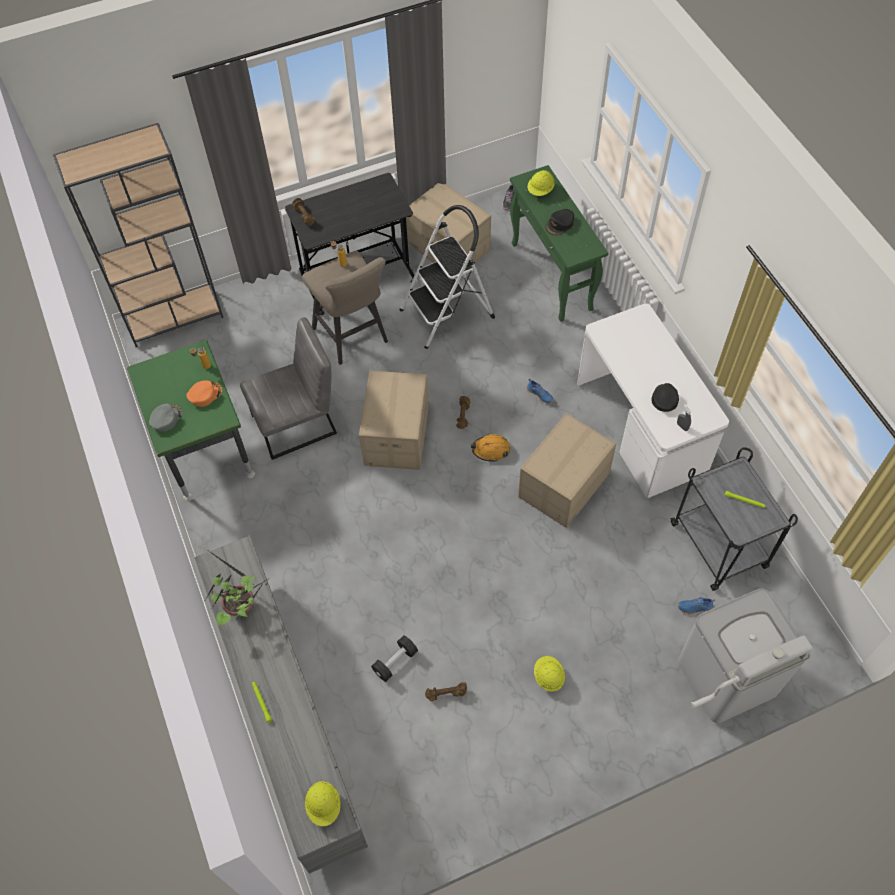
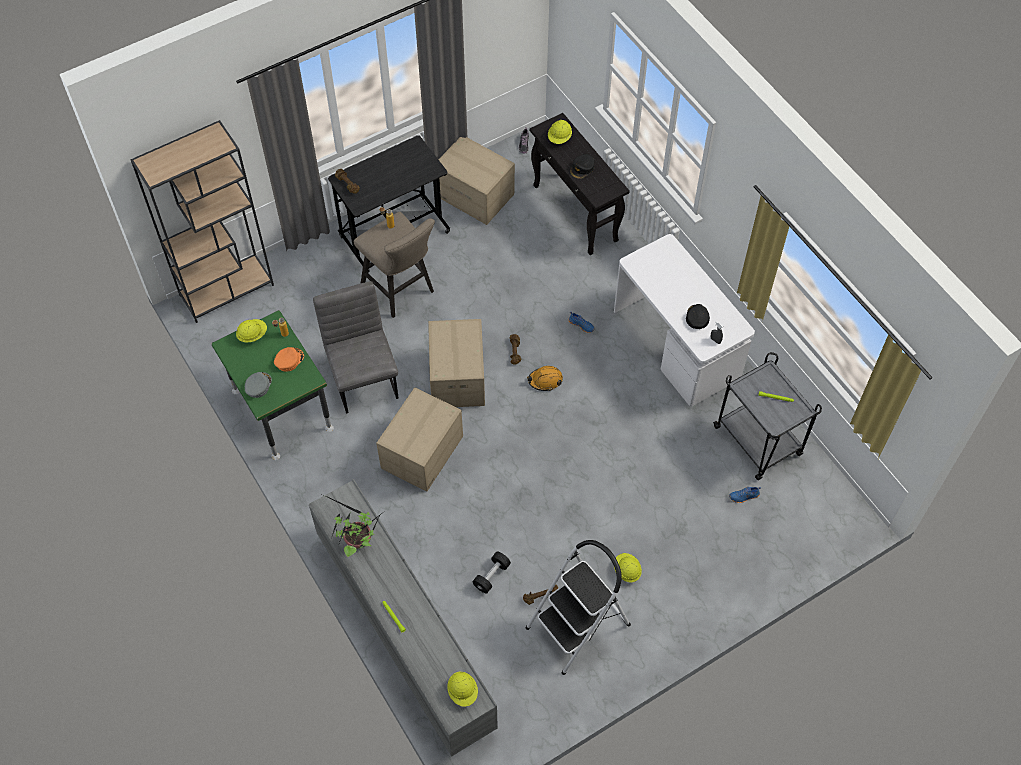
camera: 10 degrees left, 0 degrees up
(172, 363) = (252, 335): none -> yellow hard hat
(297, 423) = (363, 377): grey chair -> grey chair turned 75 degrees counterclockwise
(450, 313) = (486, 258): step ladder -> step ladder (581, 625)
(552, 277) = (576, 214): green console table -> black console table
(564, 485) = (616, 404): cardboard box -> cardboard box (422, 452)
(725, 679) = (777, 553): grey washing machine -> none

